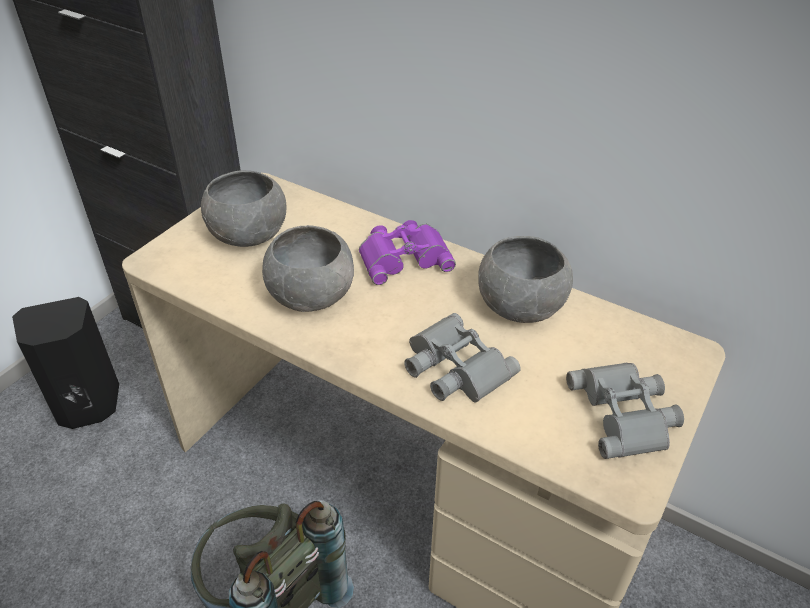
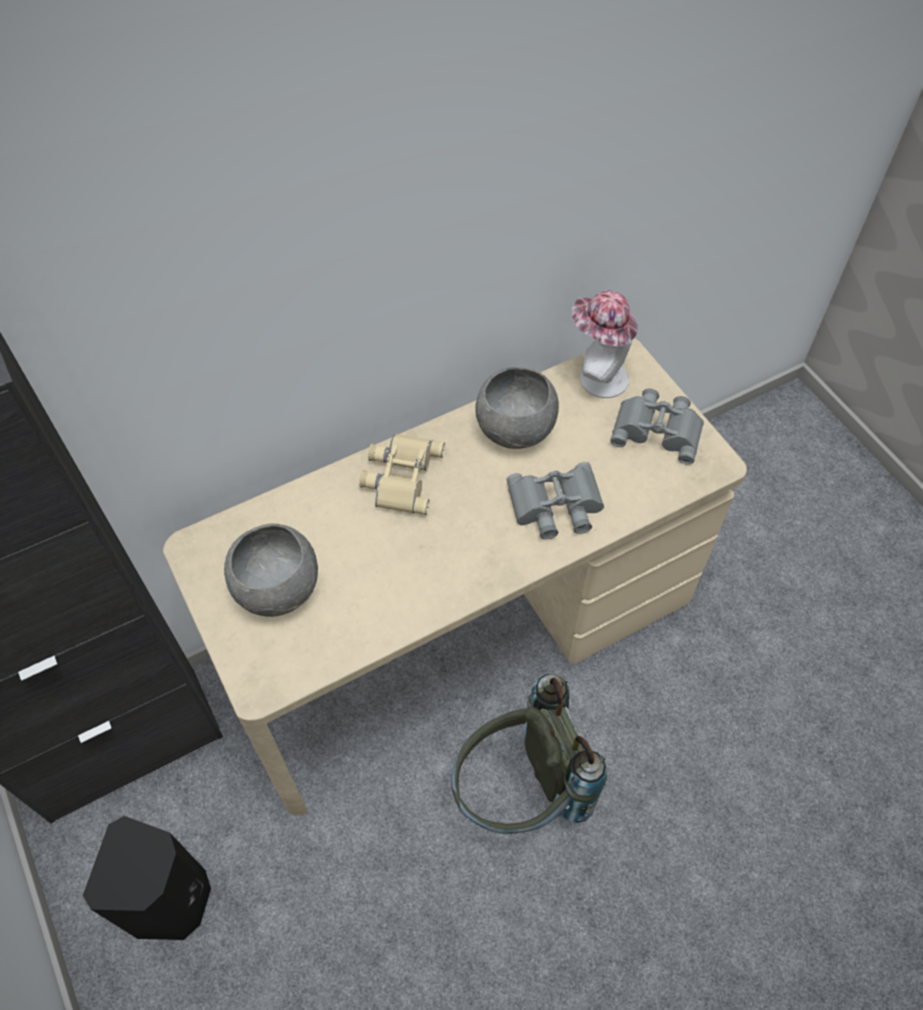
camera: 60 degrees left, 15 degrees up
(311, 296) = (407, 570): grey bowl -> none
(404, 257) = (400, 476): purple binoculars -> beige binoculars
(641, 340) = (597, 376): none -> hat

